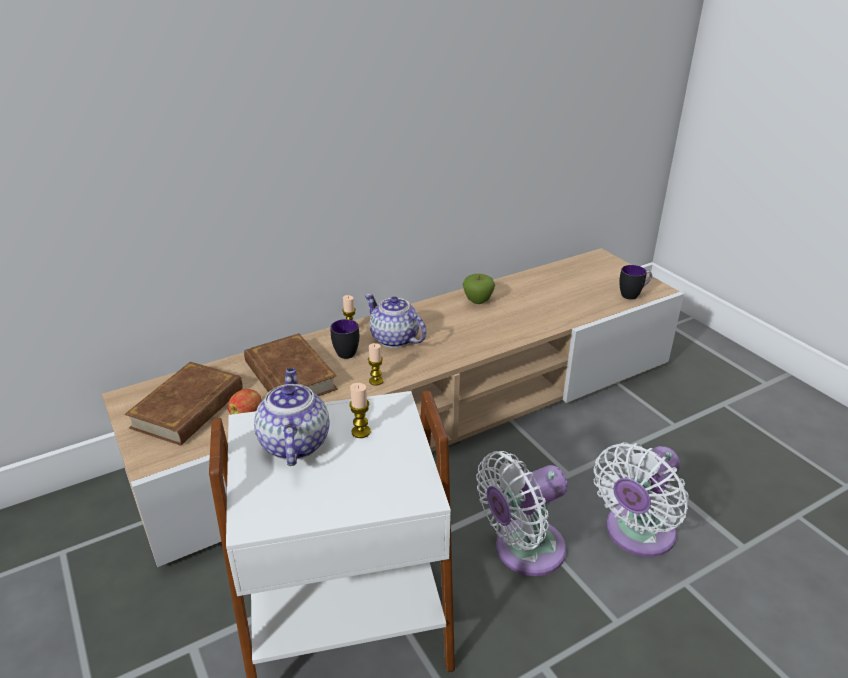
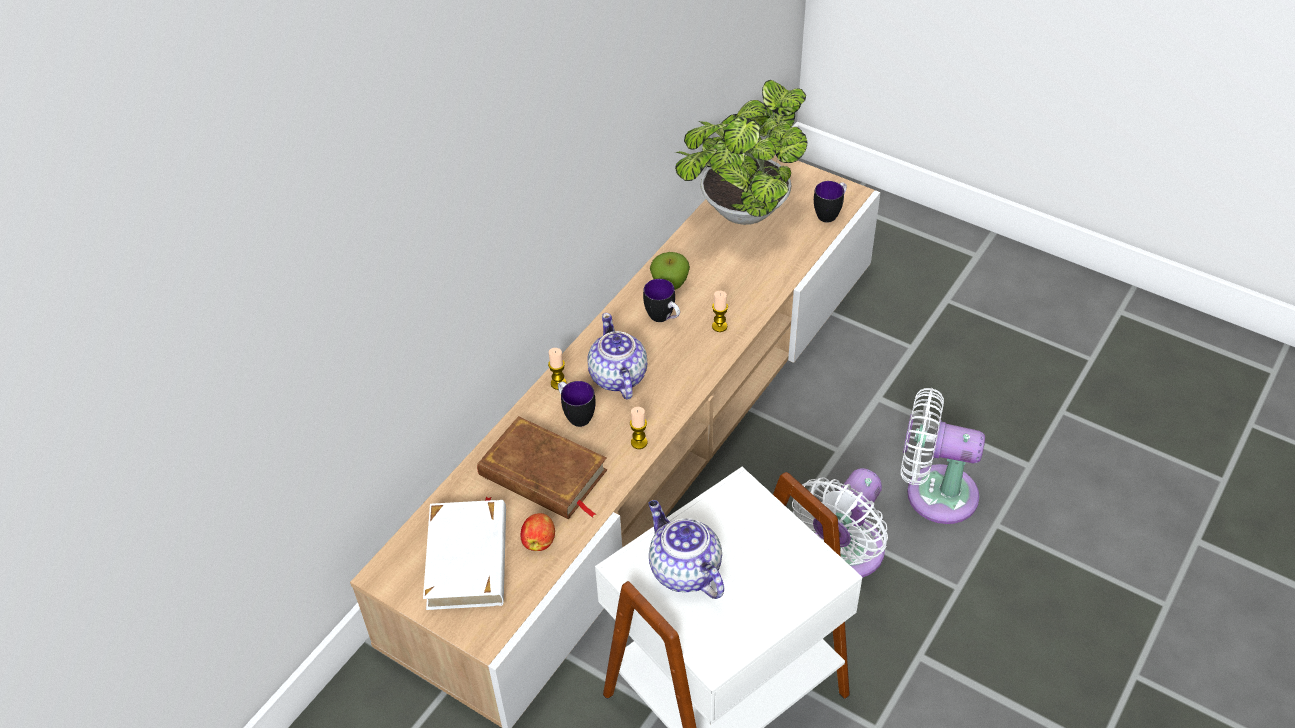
camera: 25 degrees left, 15 degrees up
(189, 408) = (468, 558): brown book -> white book
(361, 432) = (733, 532): candle -> candle (719, 326)
(395, 339) = (617, 377): teapot -> teapot turned 60 degrees clockwise
(457, 317) = (663, 318): none -> mug
(561, 278) = (740, 214): none -> potted plant
(636, 534) = (933, 492): white fan -> white fan turned 90 degrees clockwise

